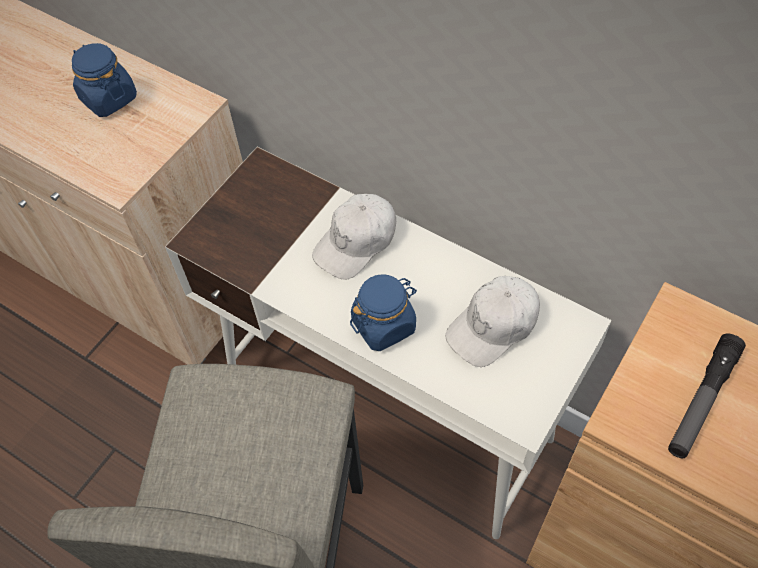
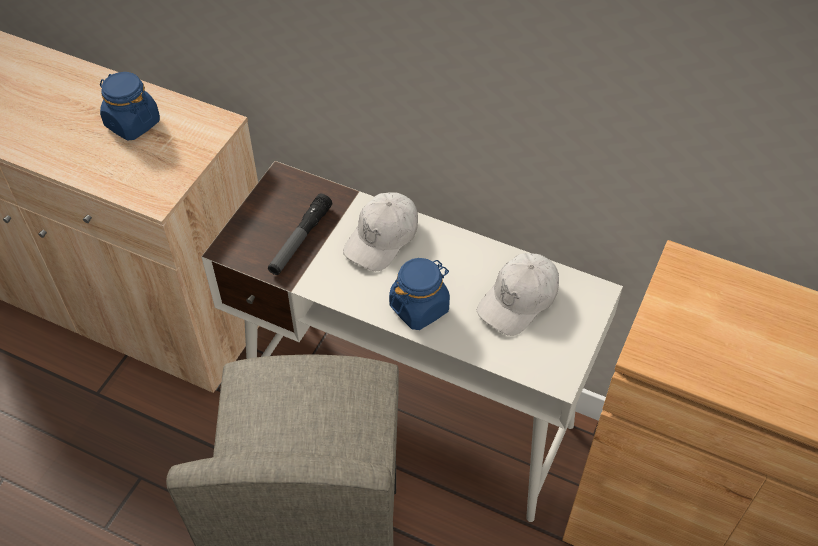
camera: 10 degrees left, 5 degrees down
(702, 400) = (711, 331): flashlight -> flashlight (300, 240)

